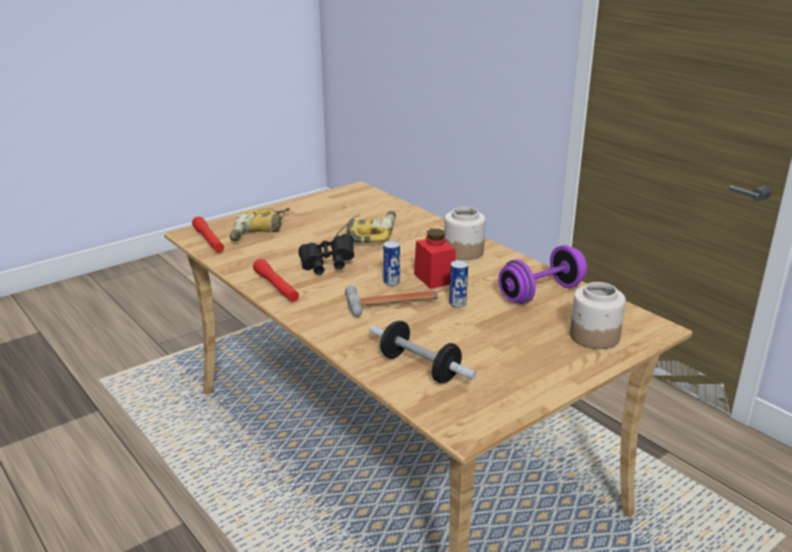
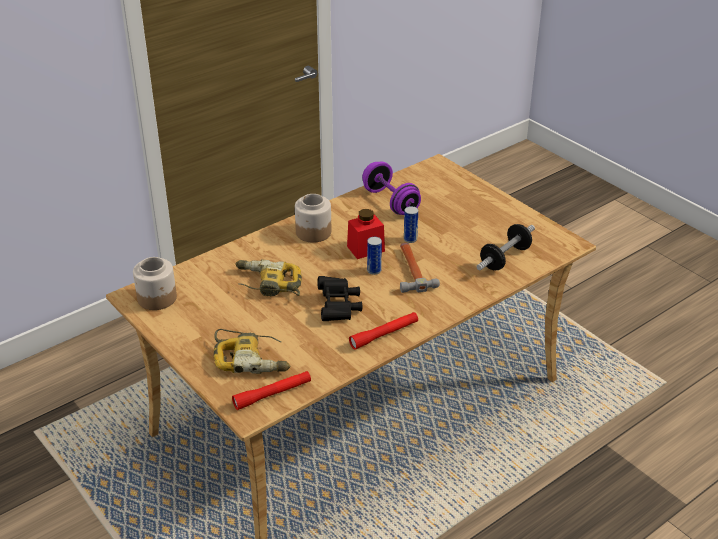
camera: 90 degrees left, 10 degrees up
(594, 337) = (453, 188): jar -> jar (157, 298)

